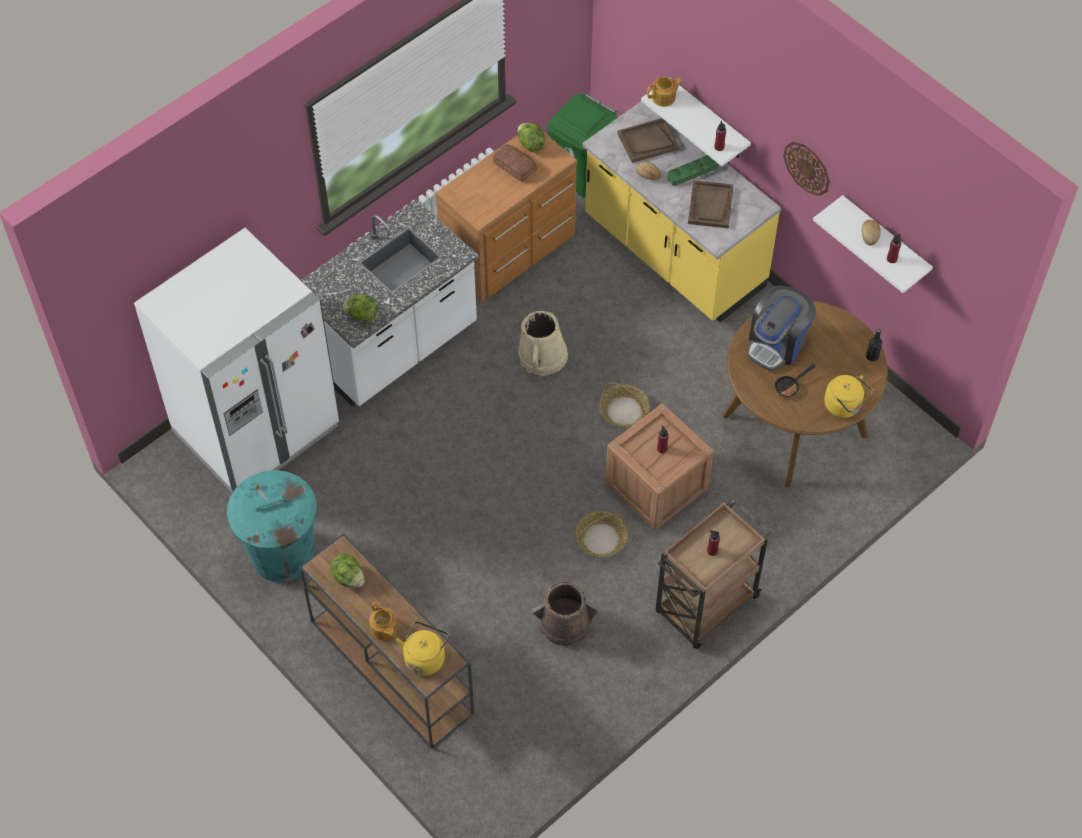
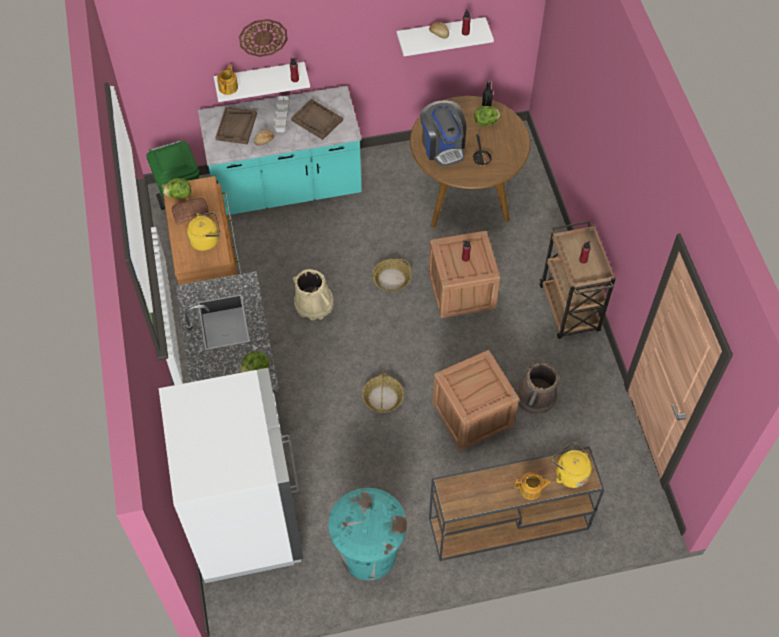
camera: 60 degrees left, 0 degrees up
(348, 578) = (473, 493): lettuce -> lettuce (486, 122)
(502, 571) = (472, 414): none -> crate
(601, 538) = (483, 342): basket -> basket (382, 397)
(673, 254) = (286, 189): yellow counter -> turquoise counter
(693, 172) = (281, 115): green tray -> grey tray
(807, 168) = (360, 37): wall clock -> wall clock (263, 37)
(844, 406) = (514, 137): yellow kettle -> yellow kettle (206, 240)

